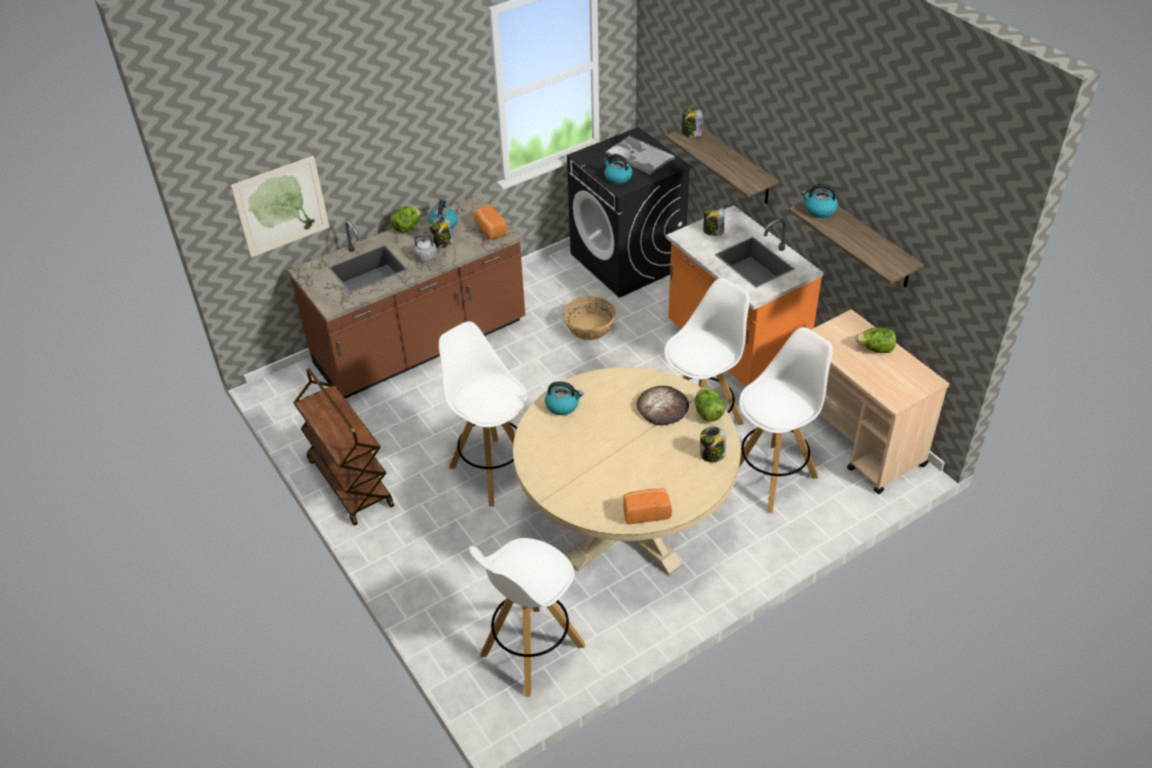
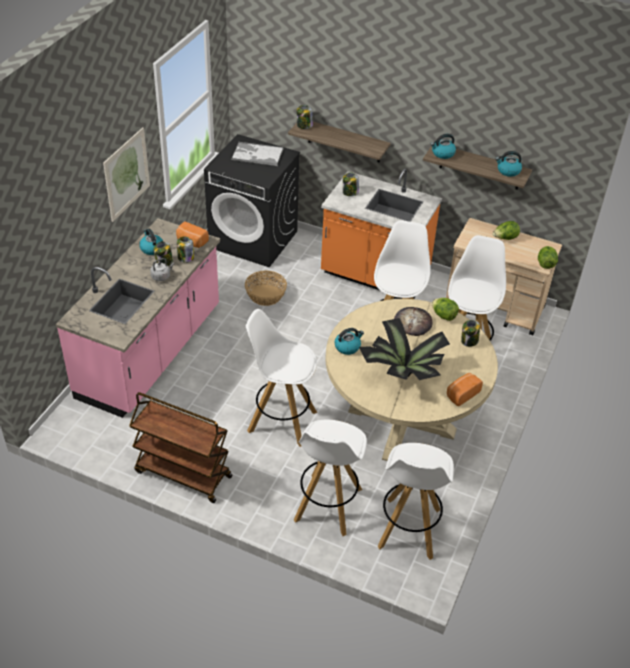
camera: 35 degrees left, 0 degrees up
(281, 206) = (46, 270): picture -> picture (127, 174)
(407, 228) = (125, 260): lettuce -> lettuce (545, 264)
(421, 345) = (151, 353): brown counter -> pink counter
(465, 582) = (327, 505): none -> white stool
(468, 245) = (185, 258): none -> jar
(596, 461) = (402, 374): none -> potted plant
(617, 177) = (256, 174): kettle -> kettle (508, 171)

